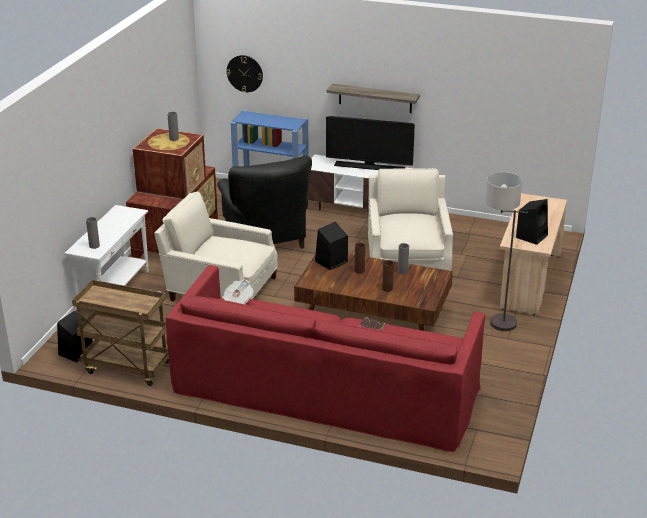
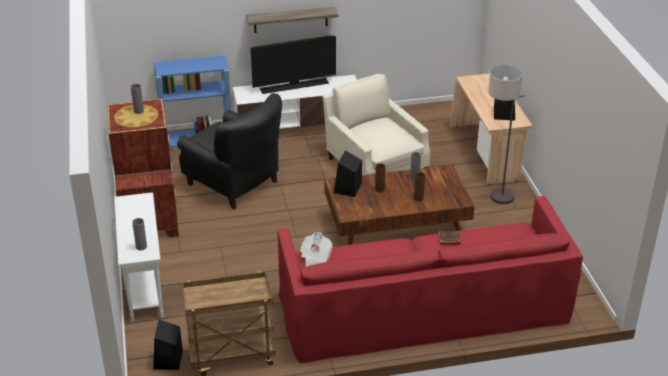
camera: 30 degrees left, 5 degrees up
(221, 288) = (241, 246): beige armchair -> none
(244, 73) = (151, 24): wall clock -> none

